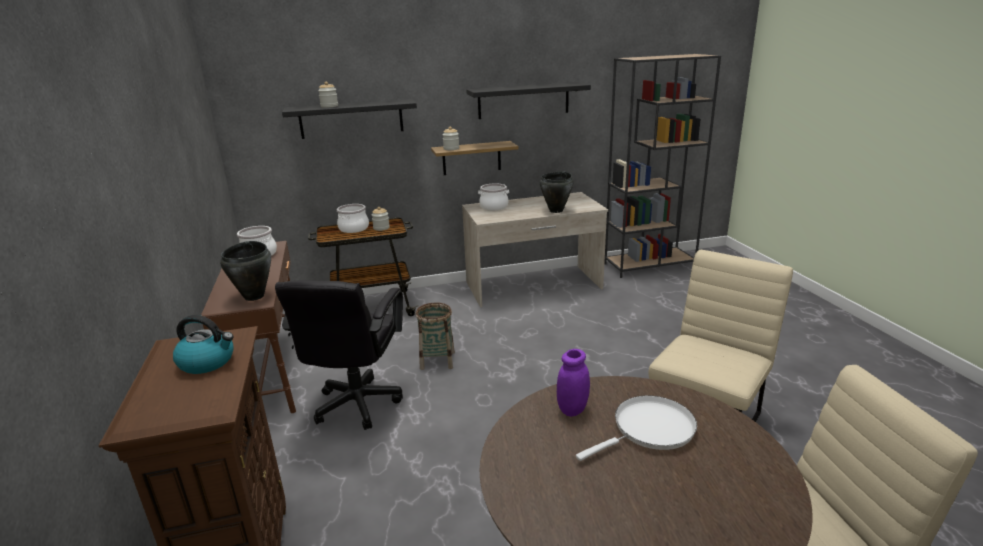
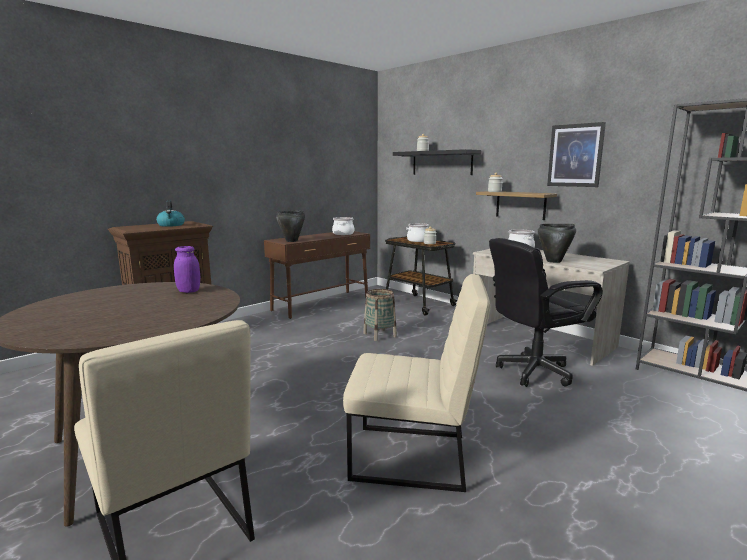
camera: 60 degrees right, 10 degrees down
(357, 408) = (306, 329): black office chair -> black office chair (531, 374)
(523, 100) = (575, 155): black shelf -> picture
(649, 429) = (168, 306): white frying pan -> none

